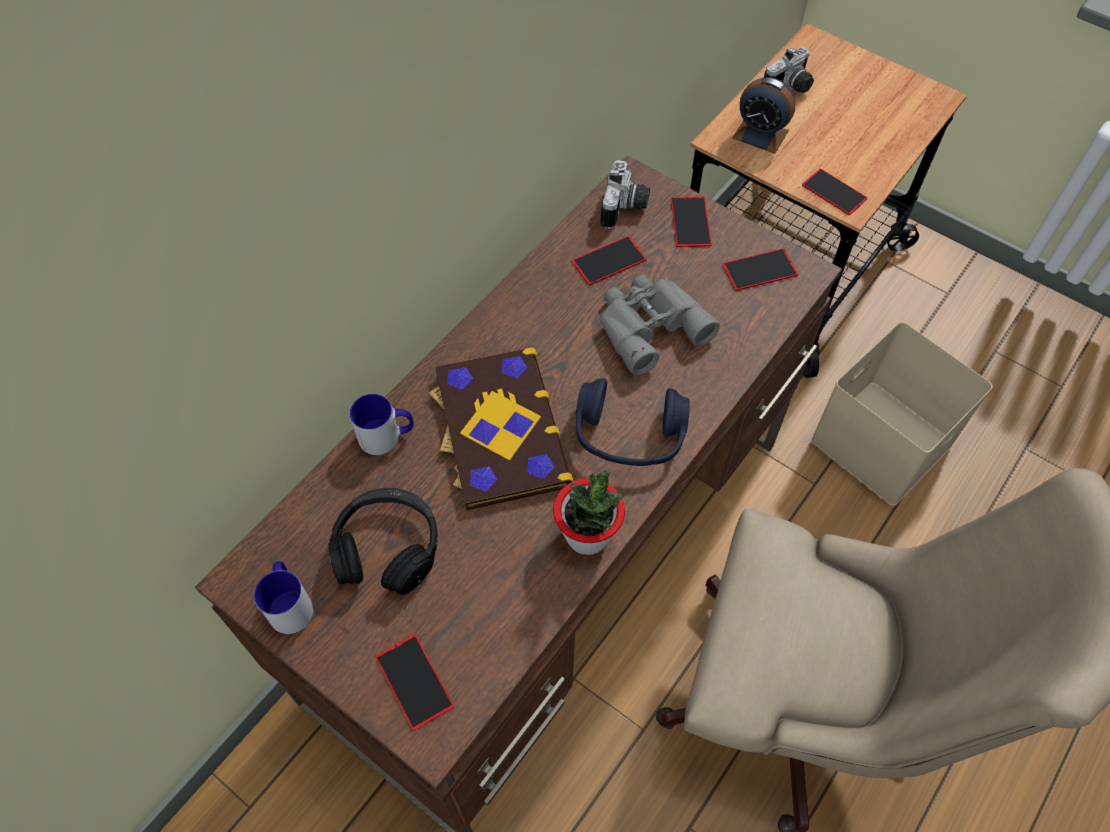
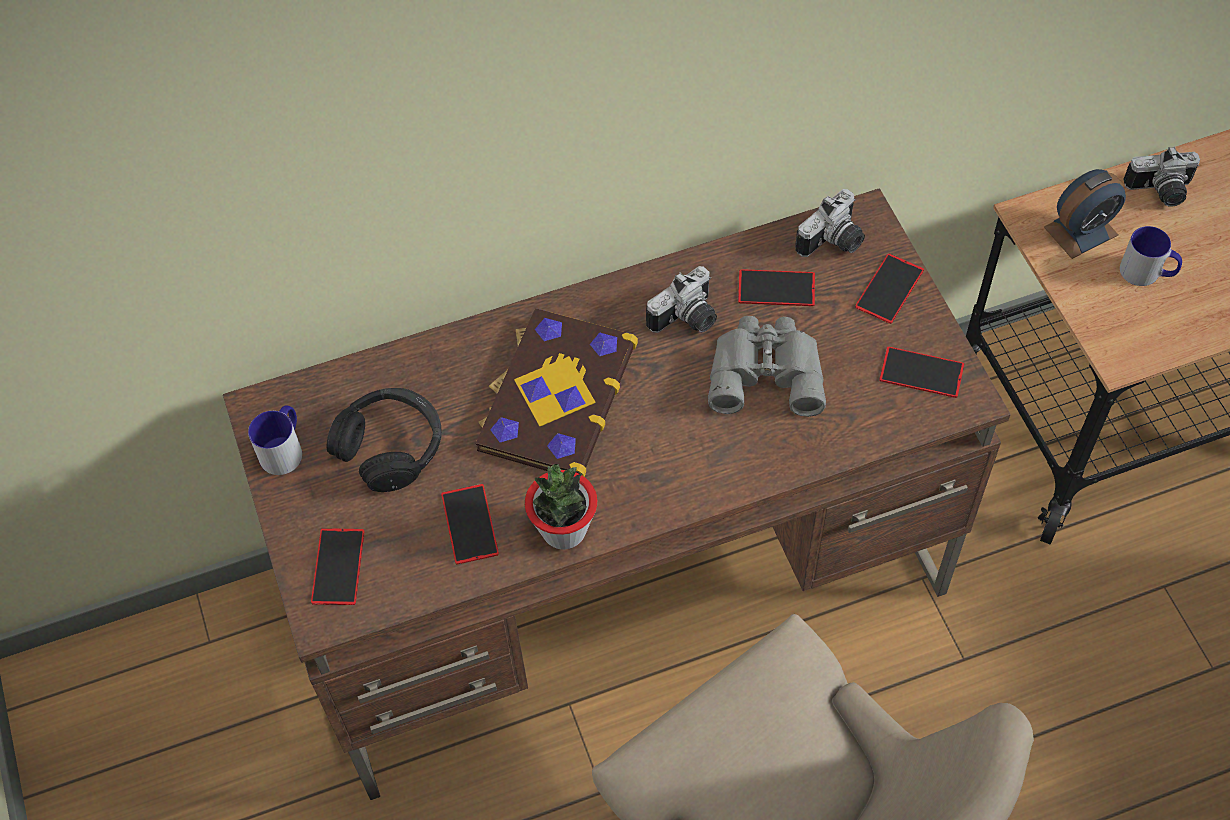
camera: 35 degrees right, 0 degrees up
(387, 436) = (455, 350): mug -> mug (1147, 273)
(560, 317) = (687, 320): none -> camera
(629, 435) = (668, 463): blue headphones -> none
(760, 134) = (1080, 231): alarm clock -> alarm clock turned 90 degrees counterclockwise
(834, 192) = (1113, 334): phone -> phone (470, 524)
(882, 444) = (1076, 661): beige storage box -> none

